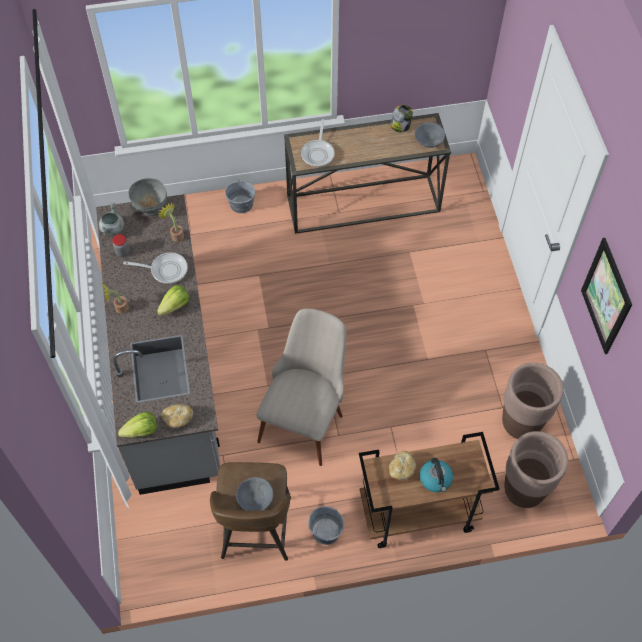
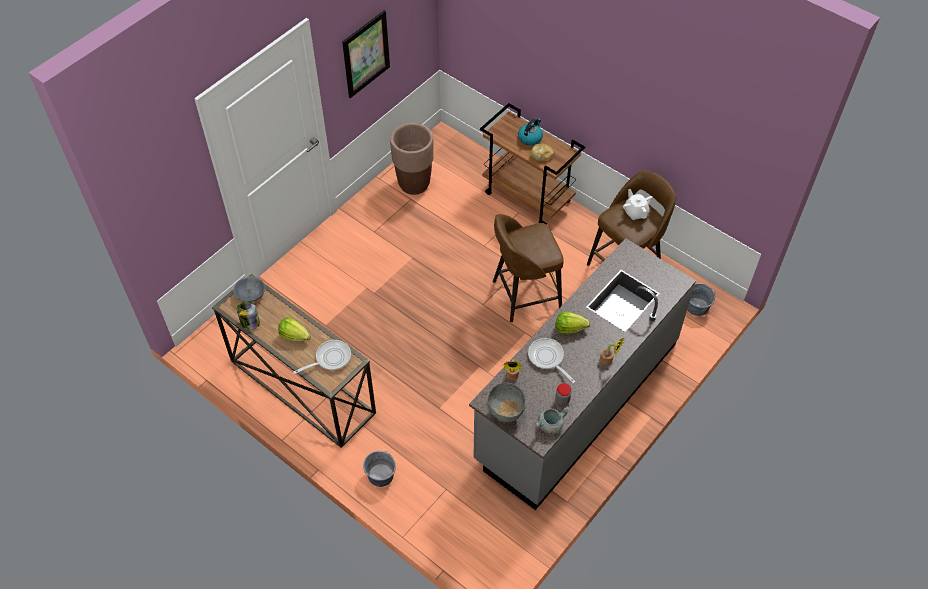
camera: 130 degrees left, 5 degrees down
(141, 431) = (673, 274): lettuce -> lettuce (294, 335)
(178, 418) = (643, 262): bread -> none
(255, 499) = (635, 212): grey bowl -> white teapot
(305, 416) = (524, 295): beige chair -> brown stool
(325, 531) = (587, 232): grey bucket -> grey bucket (697, 307)
(523, 491) = (460, 159): brown planter -> none

